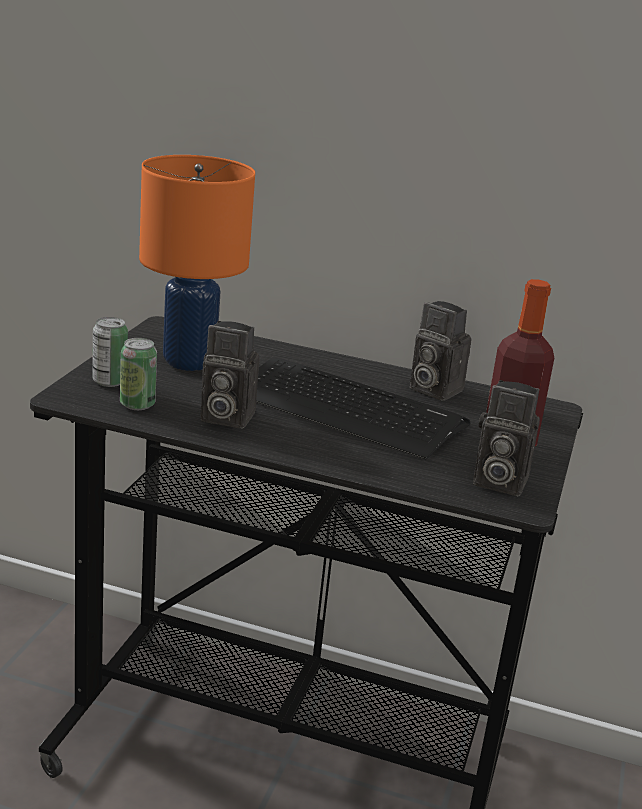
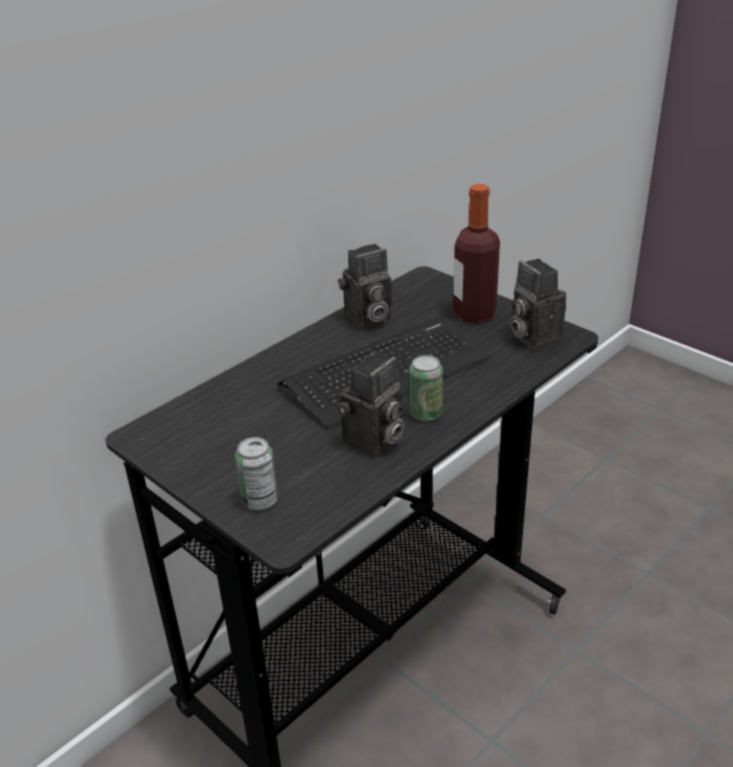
camera: 60 degrees left, 10 degrees up
(137, 404) = (323, 491): can -> can (426, 414)
(192, 362) = (243, 436): orange table lamp -> none
(496, 482) = (532, 337): camera -> camera turned 105 degrees clockwise

